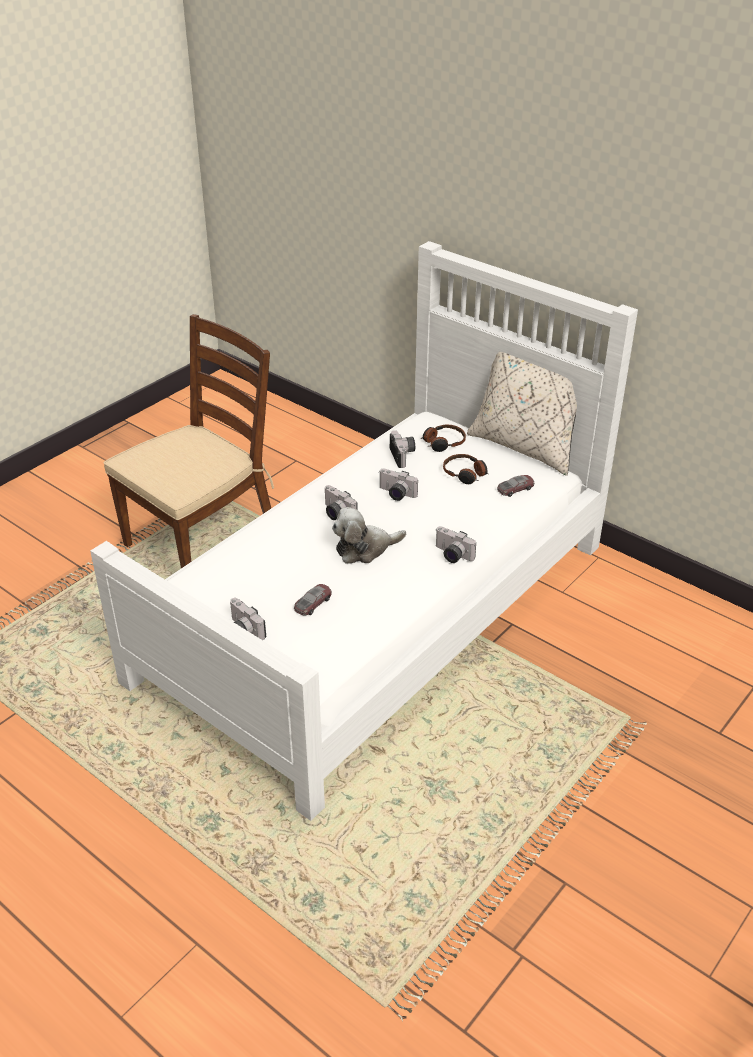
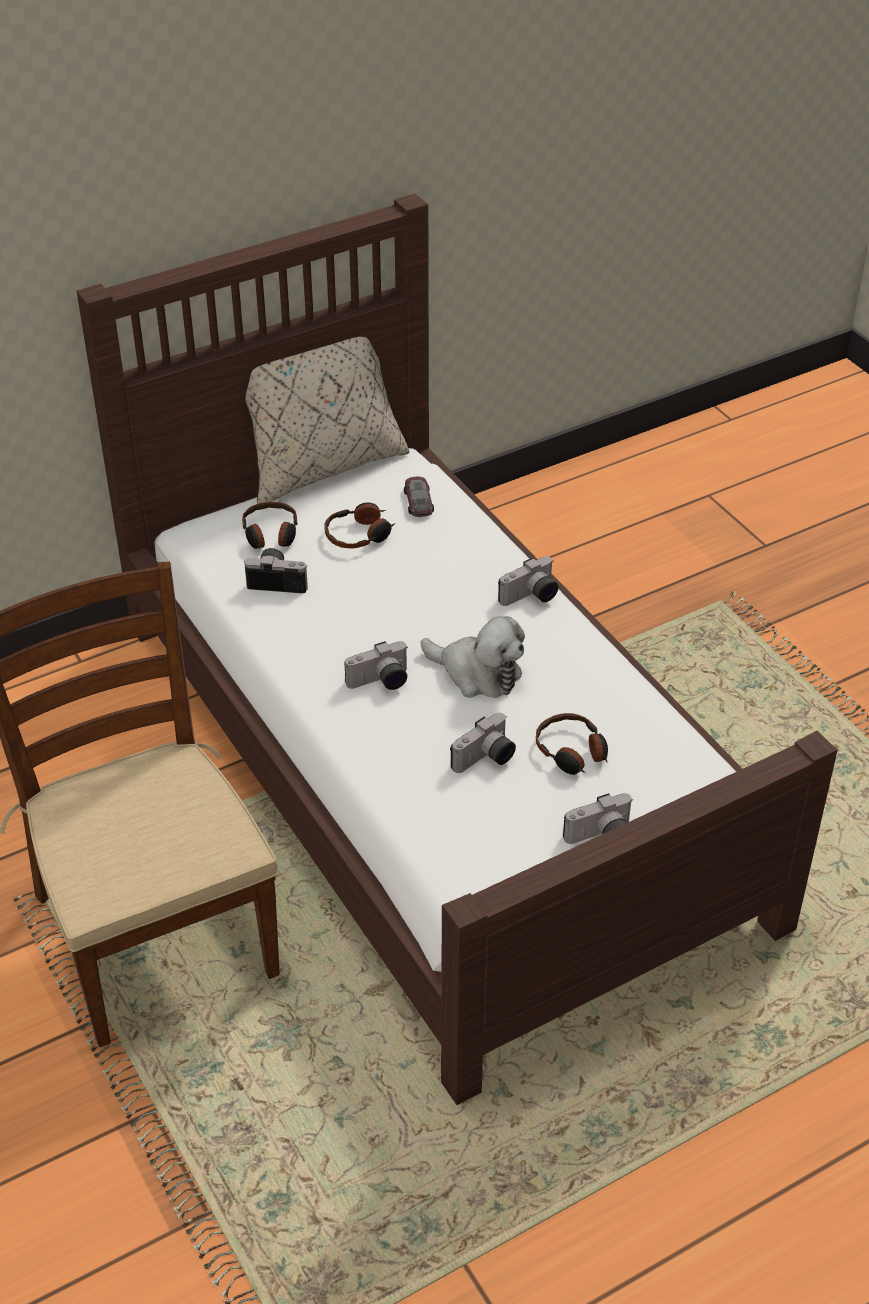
camera: 70 degrees left, 5 degrees up
(313, 603) = (572, 752): toy car -> headphones
(365, 549) = (477, 673): plush toy -> plush toy turned 60 degrees counterclockwise
(378, 610) = (433, 764): white bed -> brown bed
(395, 494) = (368, 612): camera -> camera (486, 759)

